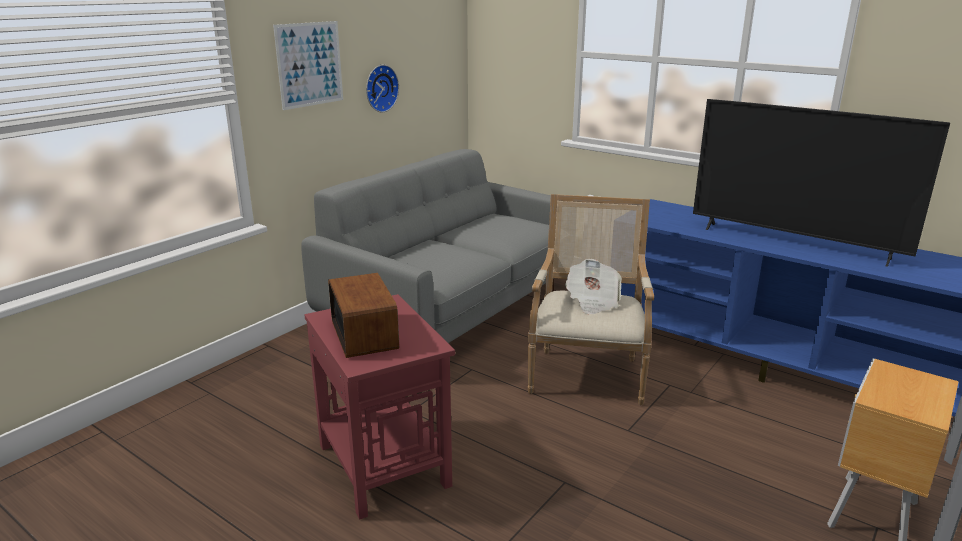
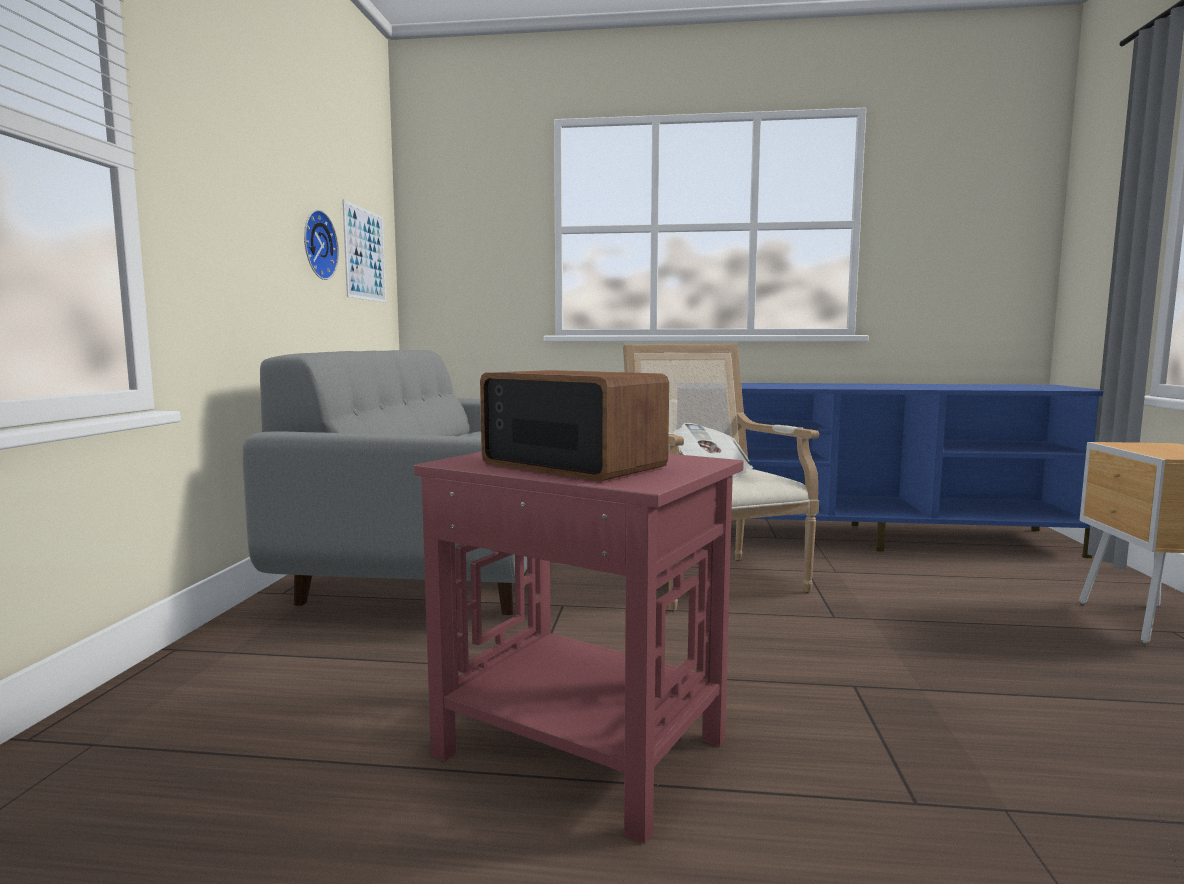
camera: 30 degrees left, 15 degrees down
(310, 64) = (236, 167): picture -> picture (365, 254)
(793, 243) = (876, 386): television -> none

